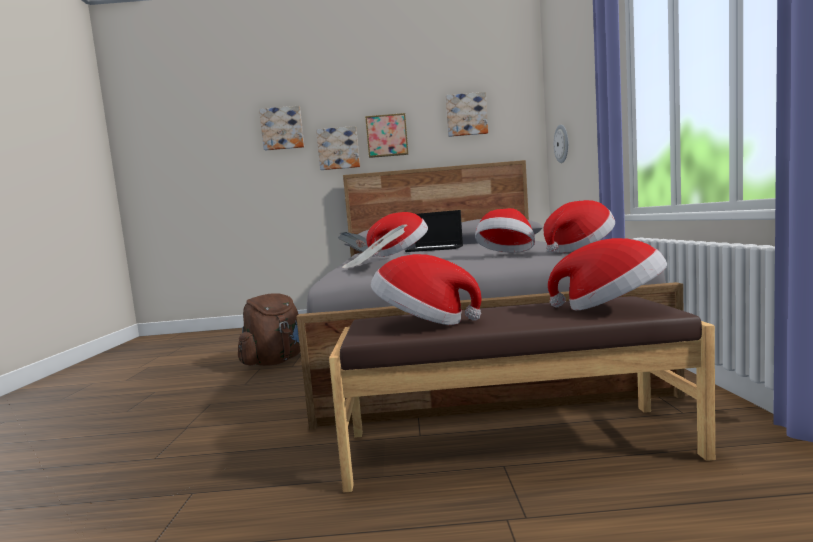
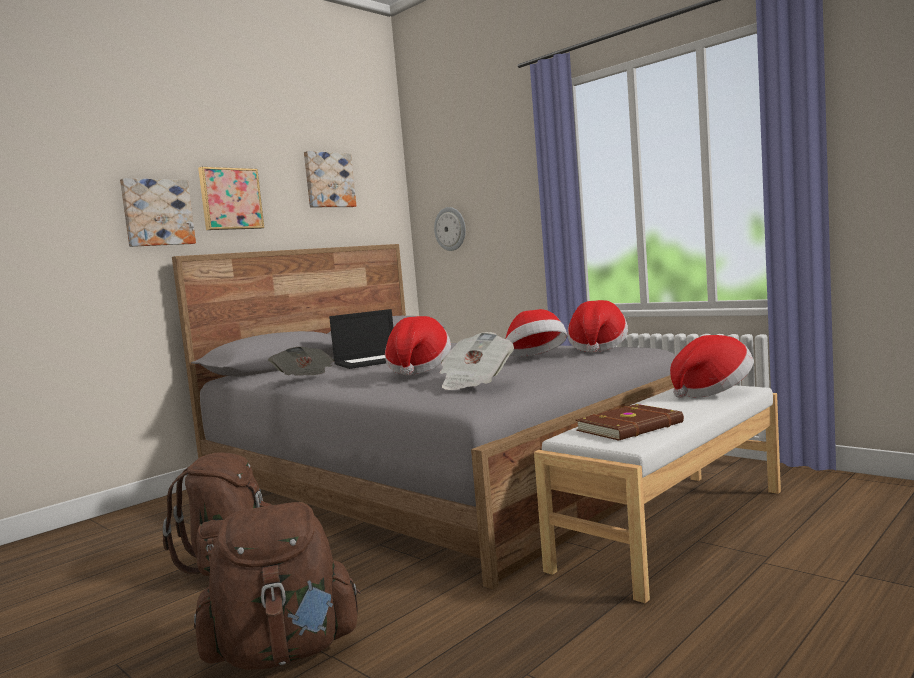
camera: 45 degrees left, 0 degrees up
(184, 415) = (284, 652): none -> brown backpack
(282, 128) = (54, 170): picture -> none
(423, 323) = (631, 427): hat -> brown book
(513, 443) = (672, 527): brown bench -> white bench

